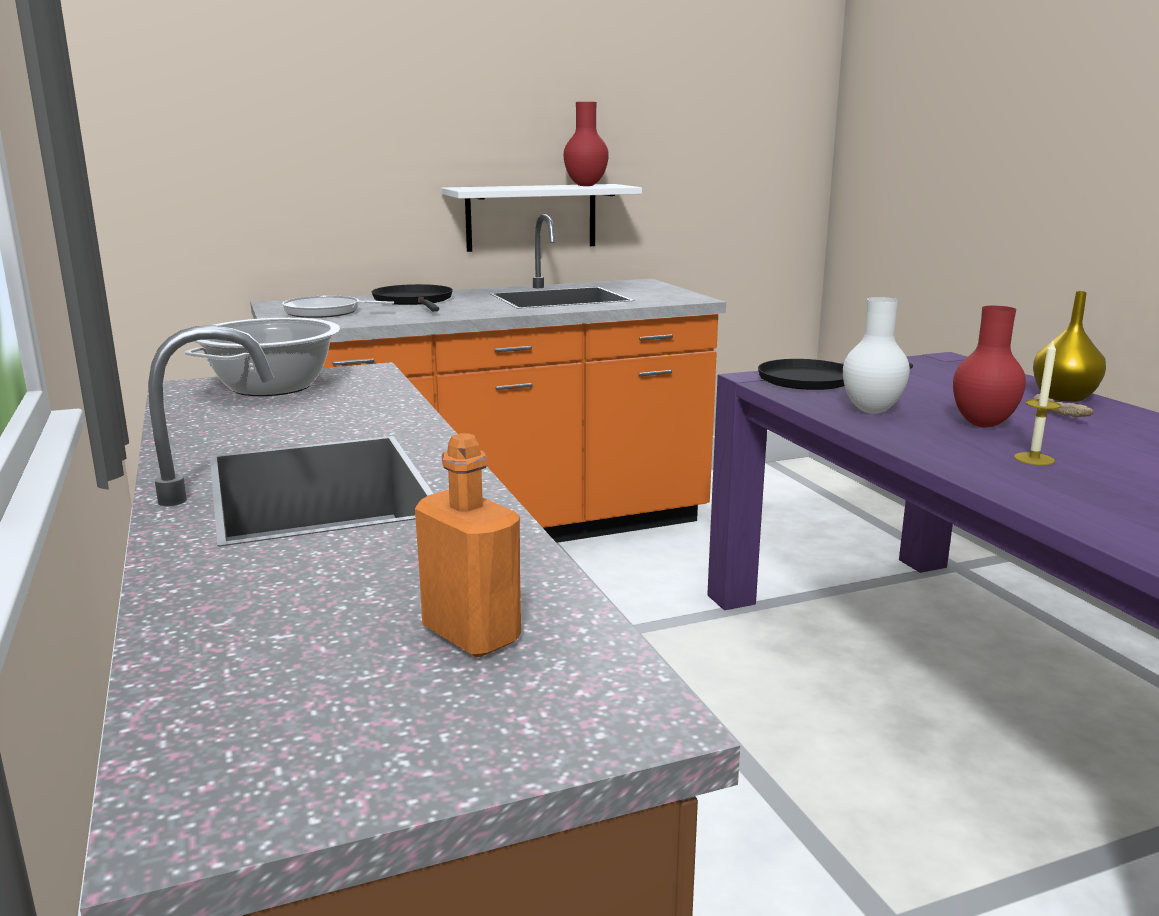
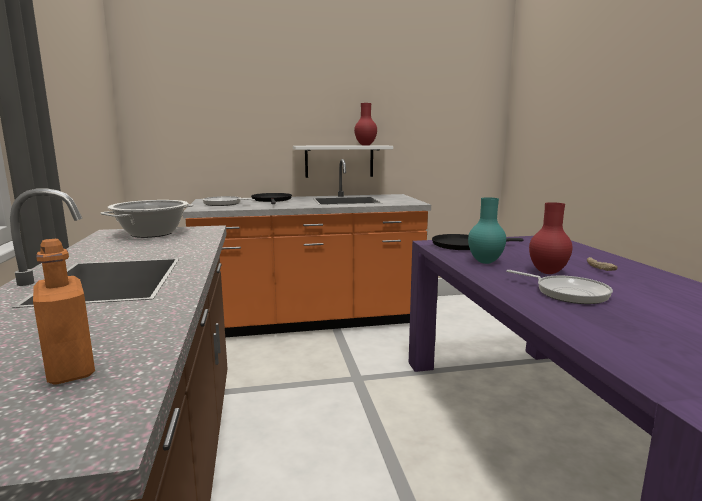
camera: 10 degrees right, 5 degrees down
(870, 410) = (484, 262): white vase -> turquoise vase
(1034, 459) = (567, 293): candle -> frying pan
(1062, 397) = (607, 260): yellow vase -> none

